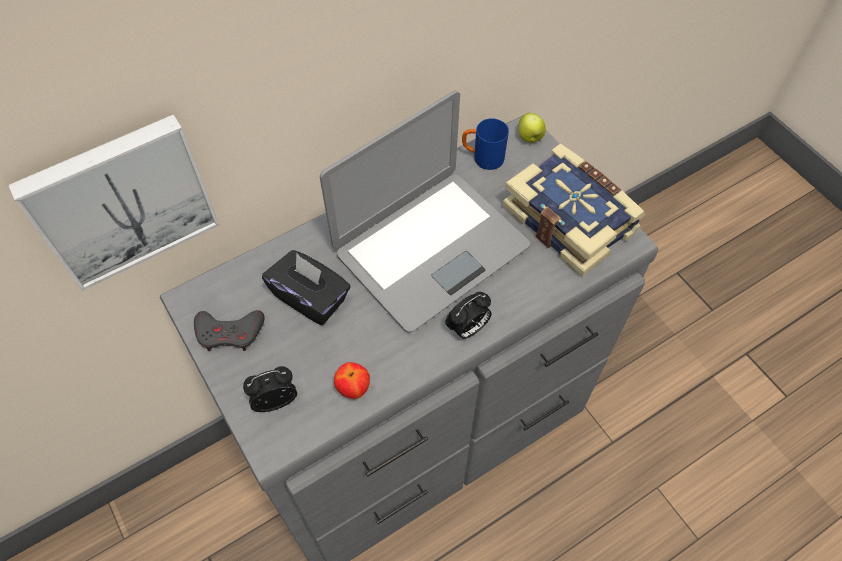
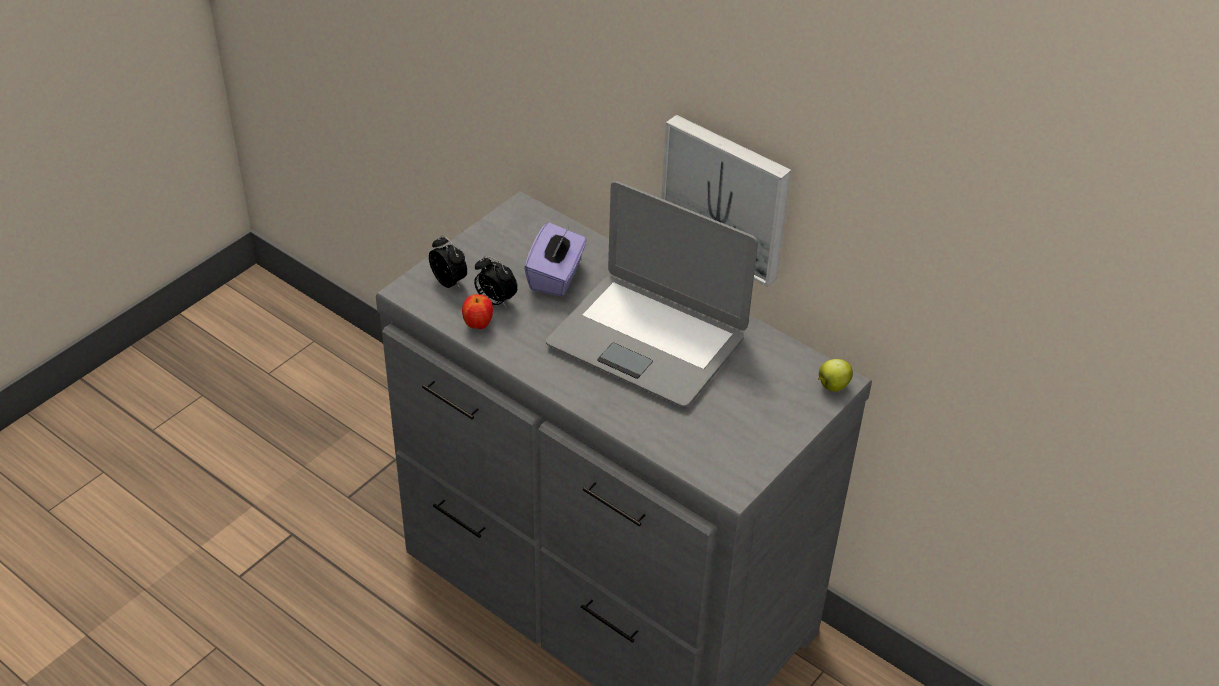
camera: 70 degrees right, 15 degrees down
(121, 200) = (535, 91): picture -> picture (727, 197)
(229, 332) = (501, 239): grey game controller -> none
(311, 298) = (556, 276): black tissue box -> purple tissue box
(467, 329) = (569, 384): alarm clock -> alarm clock (495, 301)
(482, 158) = (782, 354): blue mug -> none
(570, 219) = (738, 437): book -> none

